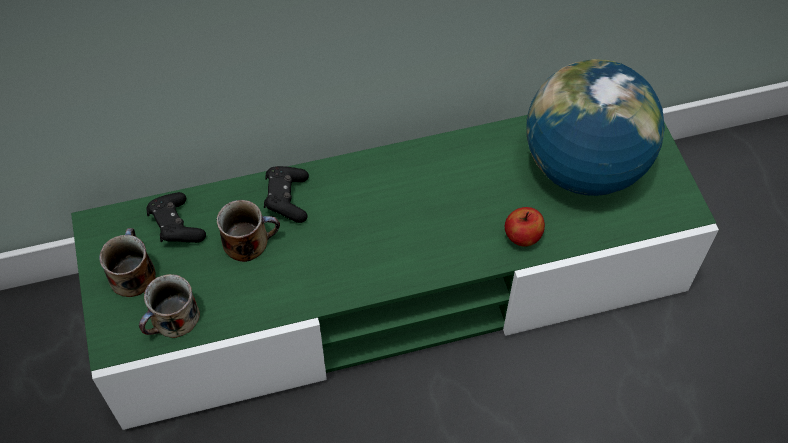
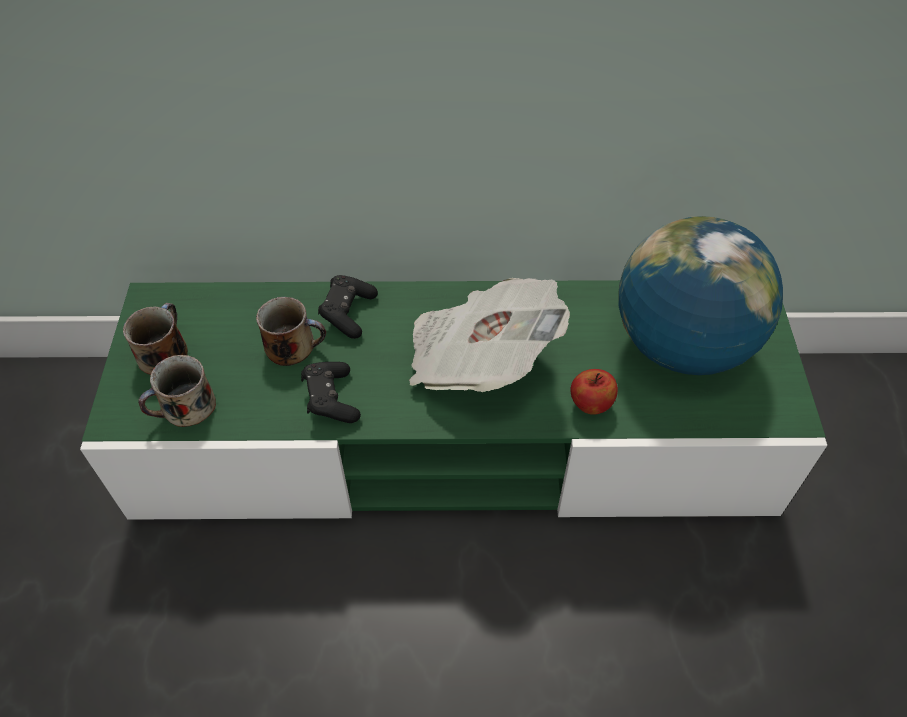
camera: 15 degrees right, 5 degrees down
(176, 226) = (226, 316): black game controller -> black game controller (331, 400)
(417, 217) = (479, 359): none -> newspaper

